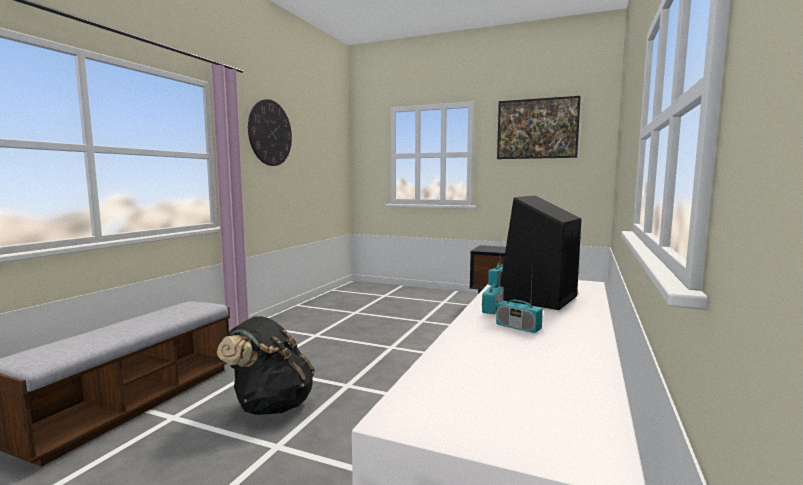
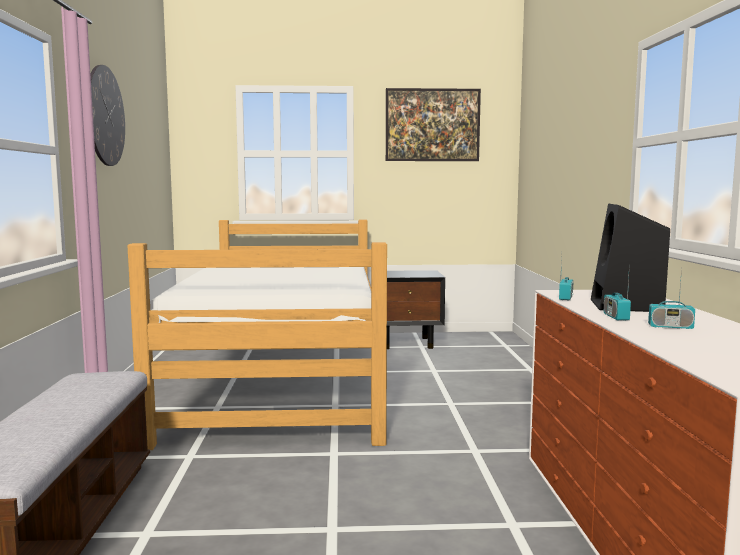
camera: 25 degrees left, 0 degrees up
(271, 405) = (266, 492): black backpack -> none
(381, 321) = (285, 378): none -> bed

